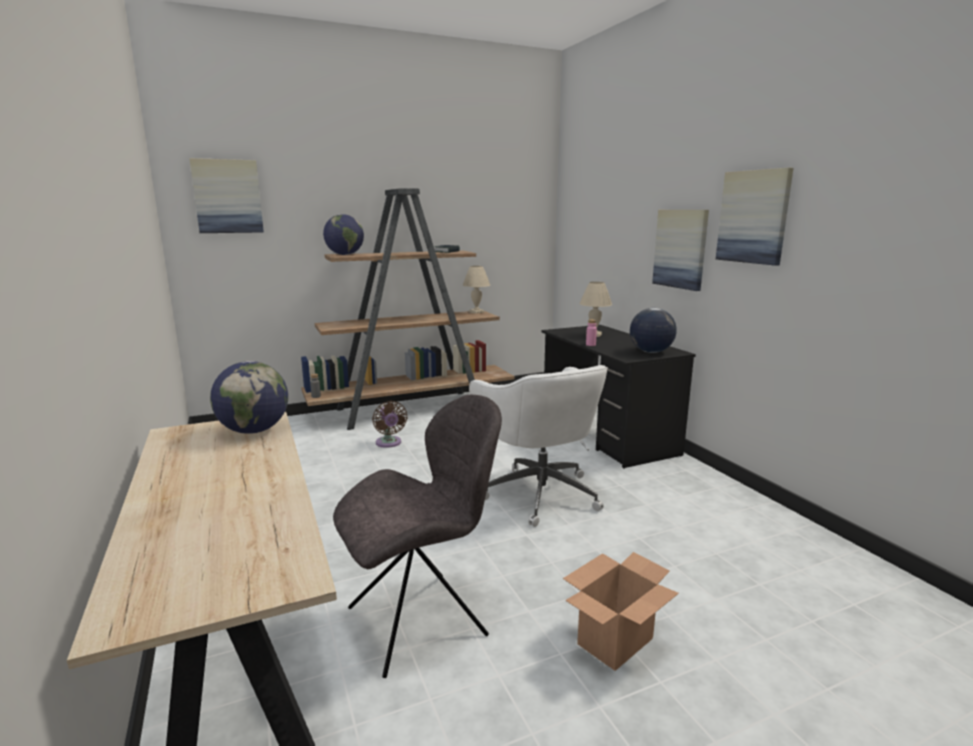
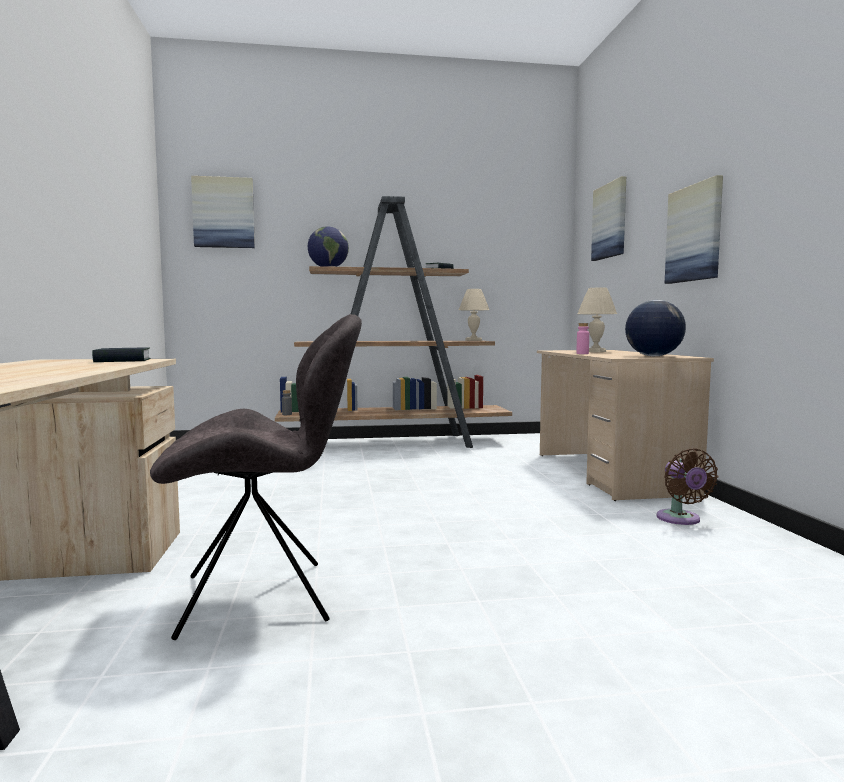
camera: 15 degrees right, 10 degrees down
(254, 430) = (122, 361): globe -> book
(389, 443) = (349, 464): brown fan -> brown fan (680, 519)
(539, 492) = (490, 511): white office chair -> none
(606, 434) = (610, 473): black desk -> beige desk
(615, 642) = (492, 651): cardboard box -> none
(753, 217) = (773, 164): picture -> picture (610, 221)

